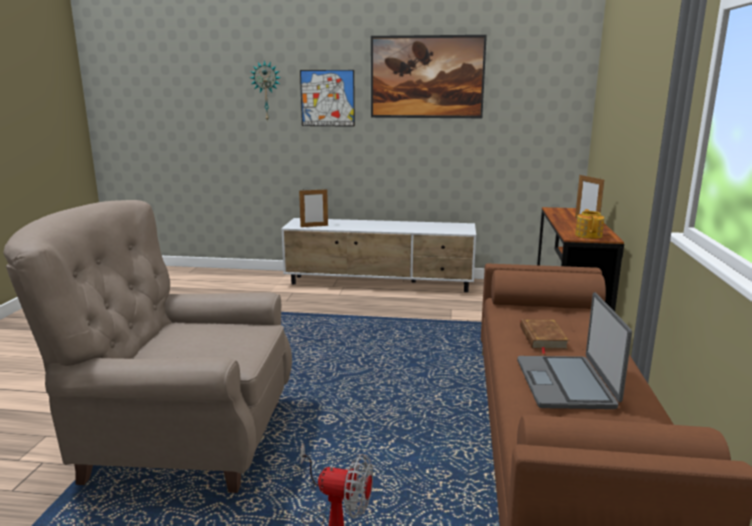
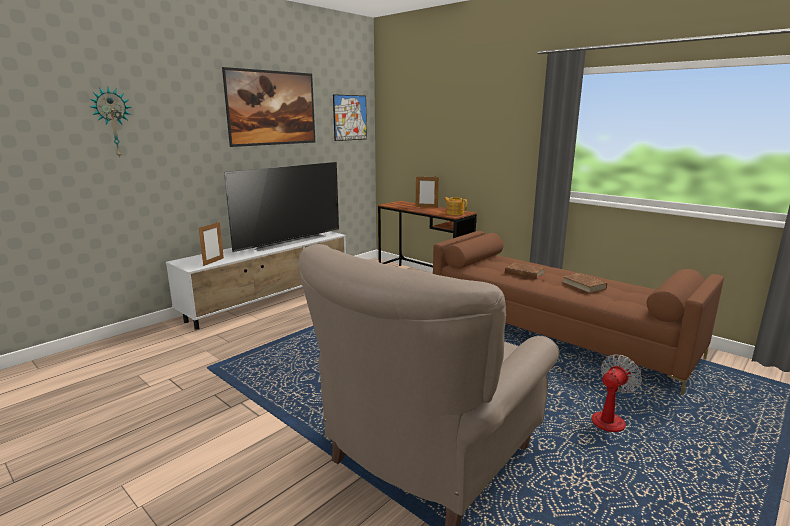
camera: 55 degrees left, 0 degrees up
(327, 98) = (185, 129): picture -> picture (350, 117)
(409, 226) = (287, 241): none -> television
(566, 383) = (583, 285): laptop -> brown book

